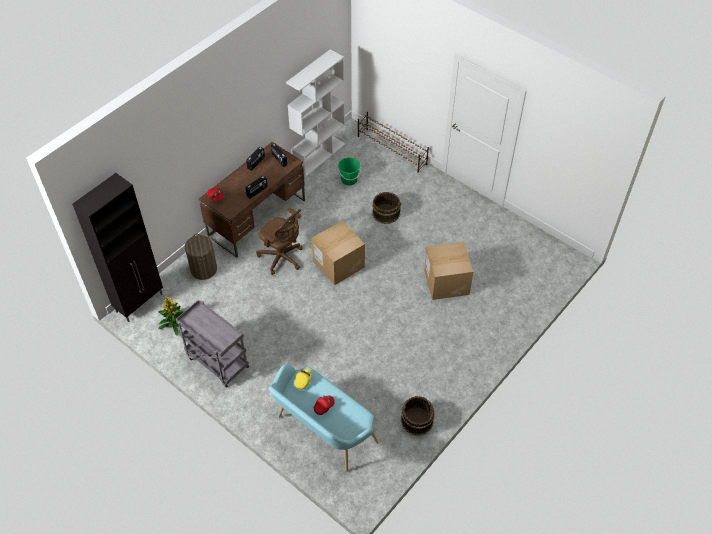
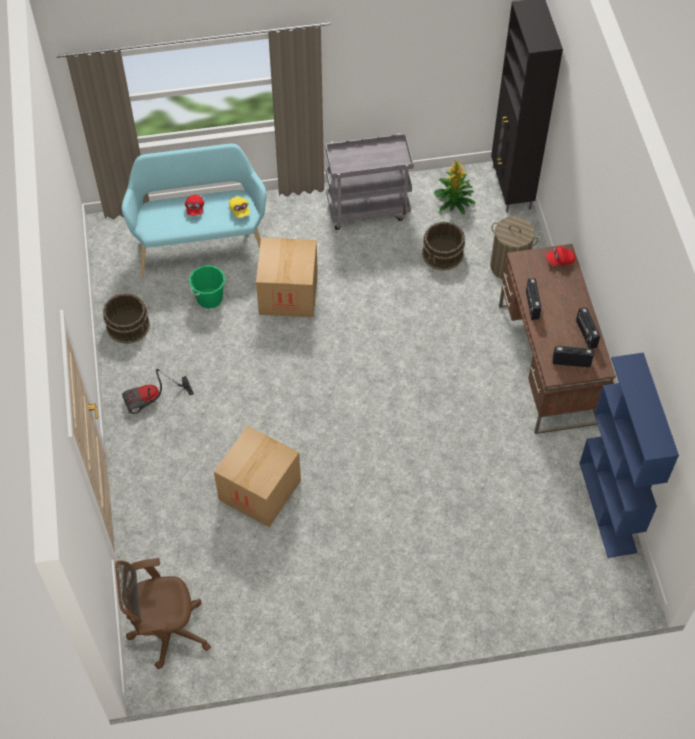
camera: 130 degrees right, 5 degrees up
(282, 258) = (457, 349): brown office chair -> brown office chair (166, 631)
(319, 156) = (608, 507): white bookcase -> blue bookcase
(338, 264) = (395, 398): cardboard box -> cardboard box (288, 293)
(349, 180) = (530, 511): green bucket -> green bucket (209, 298)
(386, 213) = (430, 510): brown bucket -> brown bucket (443, 254)
(392, 150) = (544, 610): brown shoe rack -> none
(448, 367) = (153, 400): none -> vacuum cleaner

